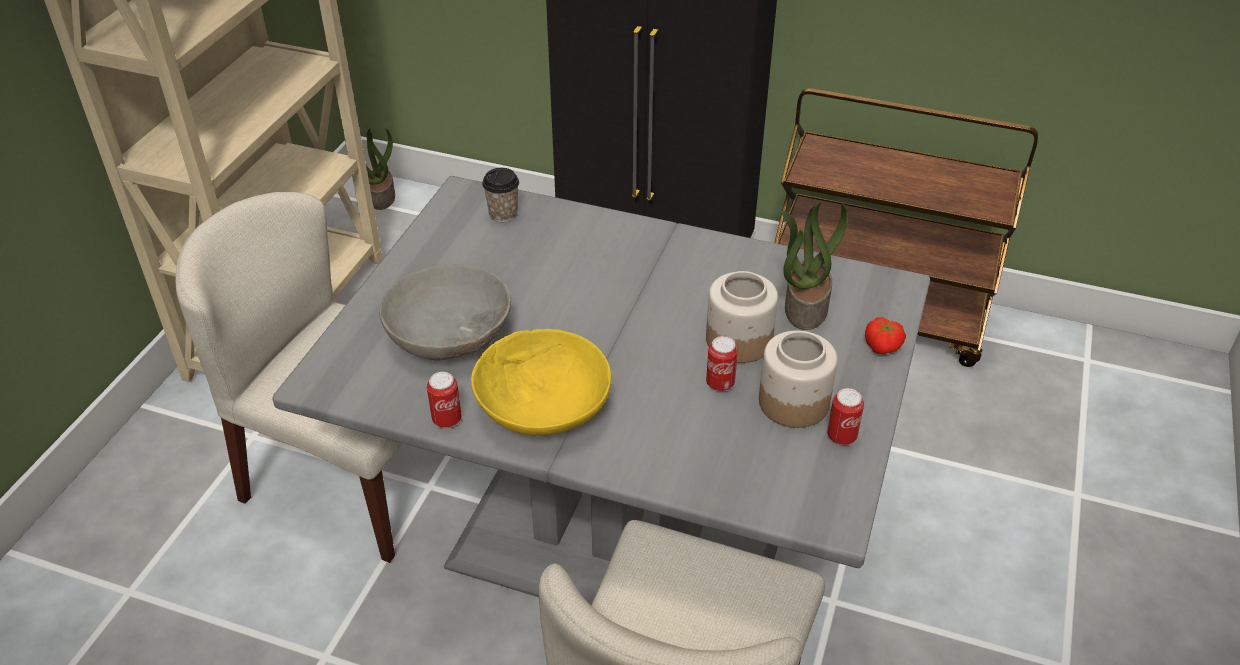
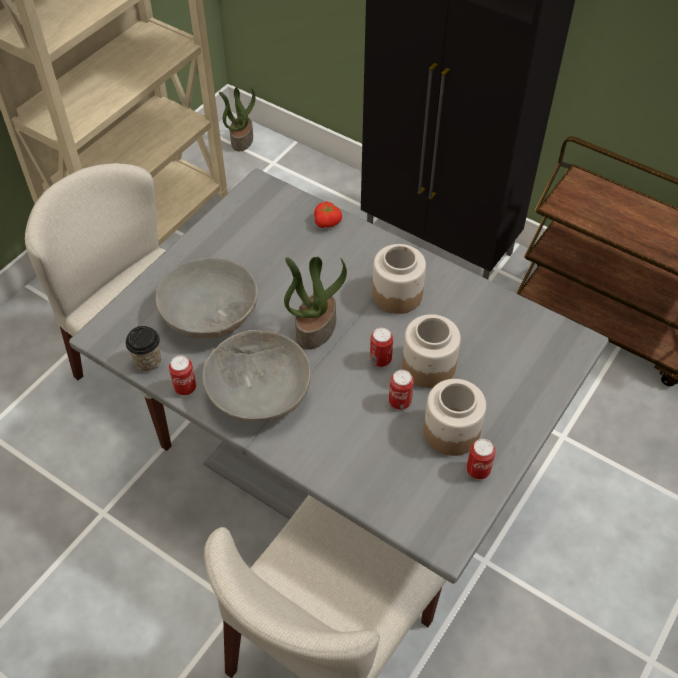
camera: 15 degrees right, 10 degrees up
(503, 214) = (284, 212): cup -> cup (148, 362)
(542, 406) = (258, 392): yellow bowl -> grey bowl
(672, 274) = (397, 294): none -> jar
(679, 344) = (380, 360): none -> can
(805, 307) = (493, 346): potted plant -> potted plant (315, 328)
(883, 346) = (543, 396): tomato -> tomato (328, 222)

